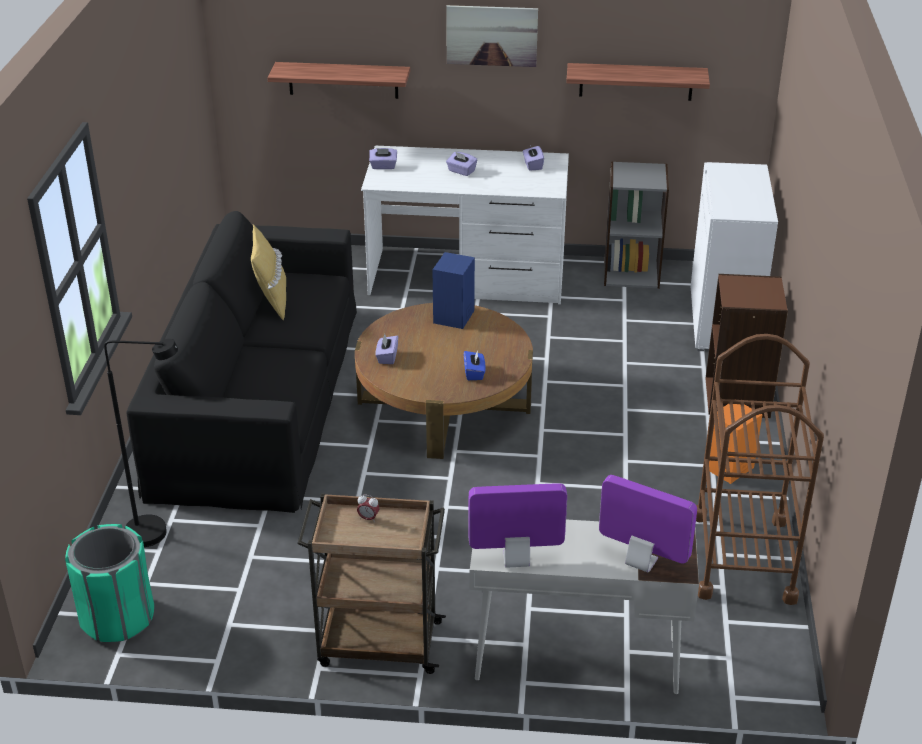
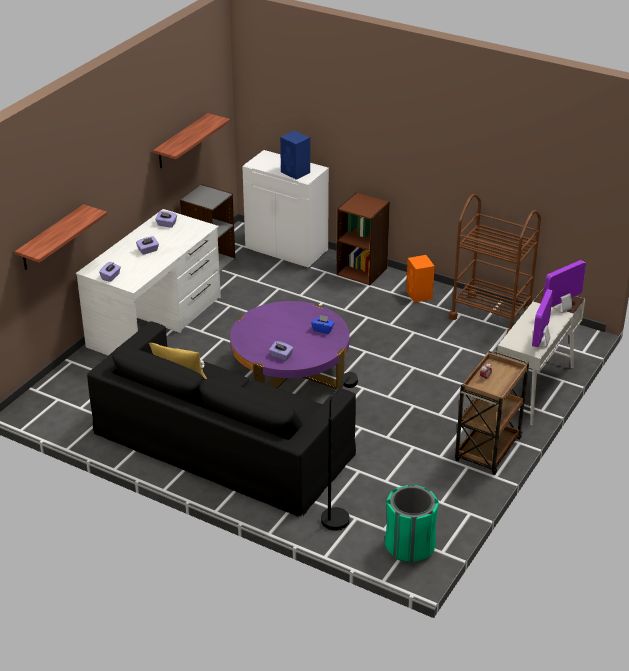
camera: 65 degrees left, 0 degrees up
(444, 404) = (290, 370): brown coffee table -> purple coffee table
(453, 317) = (257, 321): blue speaker -> blue speaker (296, 172)
(491, 35) = (118, 155): picture -> none

